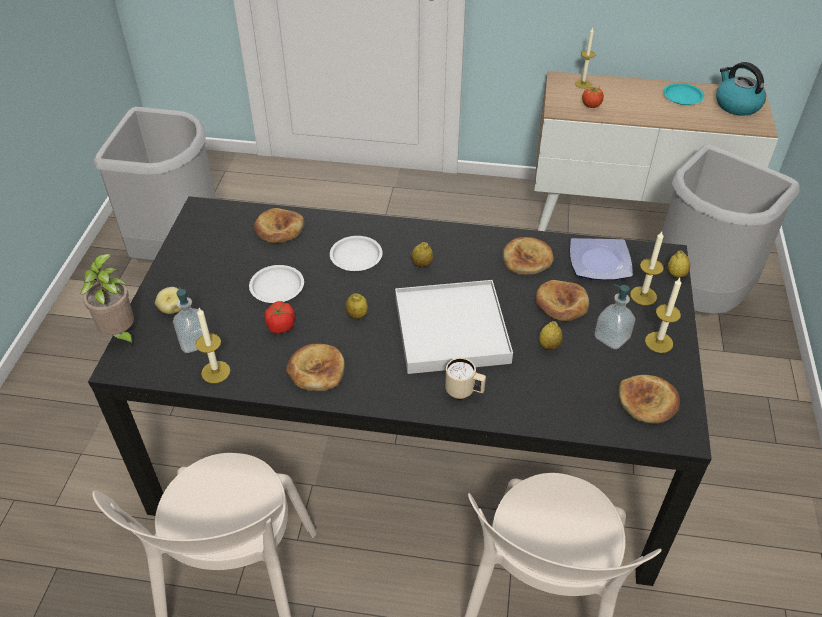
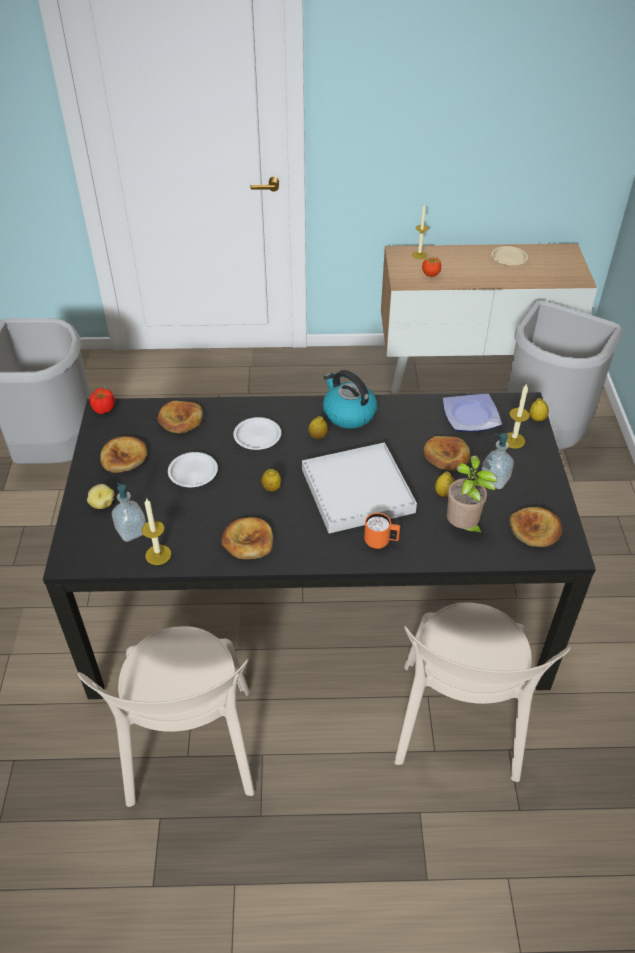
camera: 10 degrees left, 0 degrees up
(120, 334) = (60, 533): potted plant -> potted plant (463, 527)
(281, 326) = (206, 506): tomato -> tomato (103, 408)
(464, 392) = (381, 542): beige mug -> orange mug
(527, 259) = (408, 420): bread -> bread (124, 457)
(659, 342) = (534, 478): candle -> none
(683, 97) = (509, 258): turquoise plate -> beige plate
(736, 105) = (556, 261): kettle -> kettle (348, 414)

